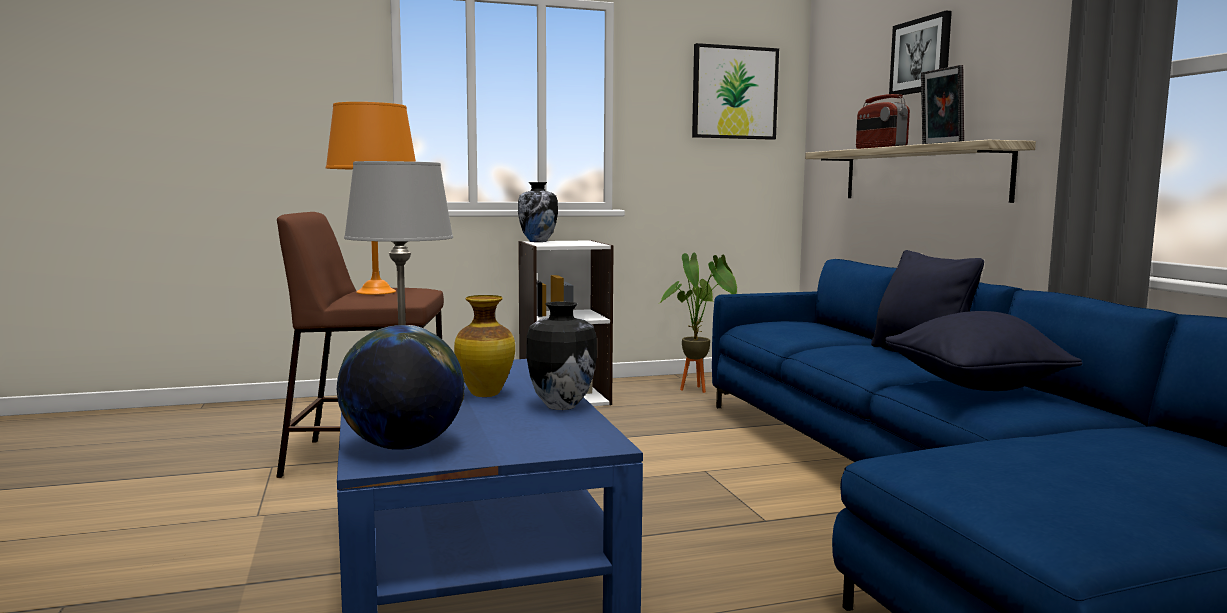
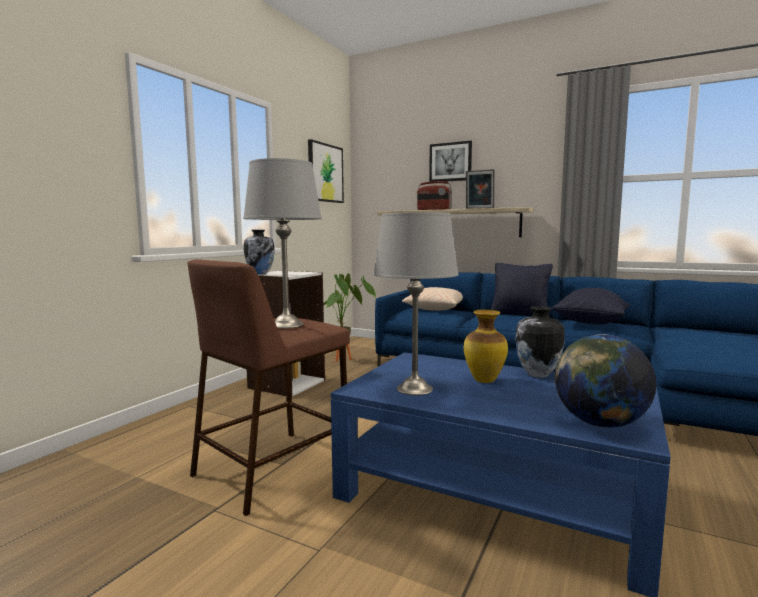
camera: 45 degrees left, 0 degrees up
(376, 292) = (287, 325): orange table lamp -> grey table lamp
(818, 326) = (435, 308): none -> beige pillow

